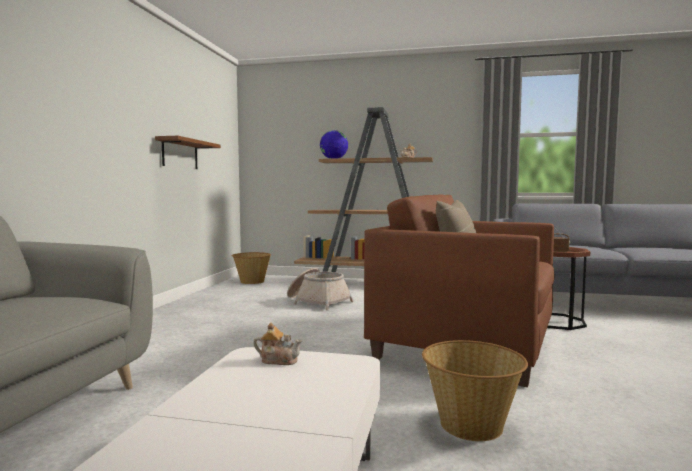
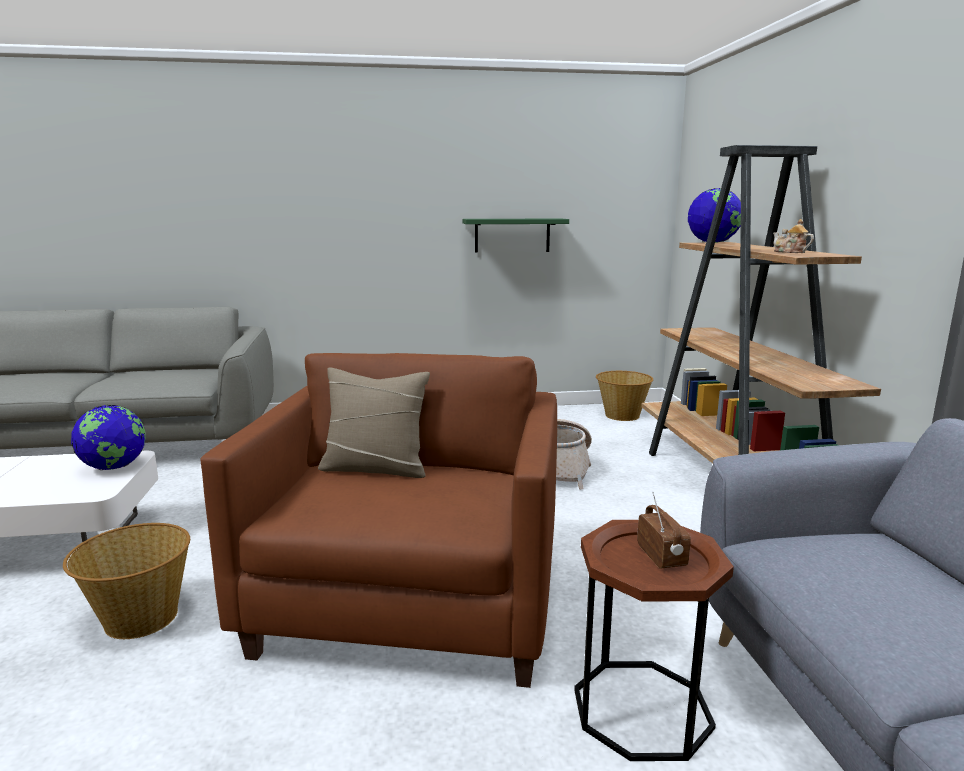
camera: 70 degrees right, 10 degrees up
(180, 154) = (512, 235): brown shelf -> green shelf
(278, 360) = (114, 467): teapot -> globe

